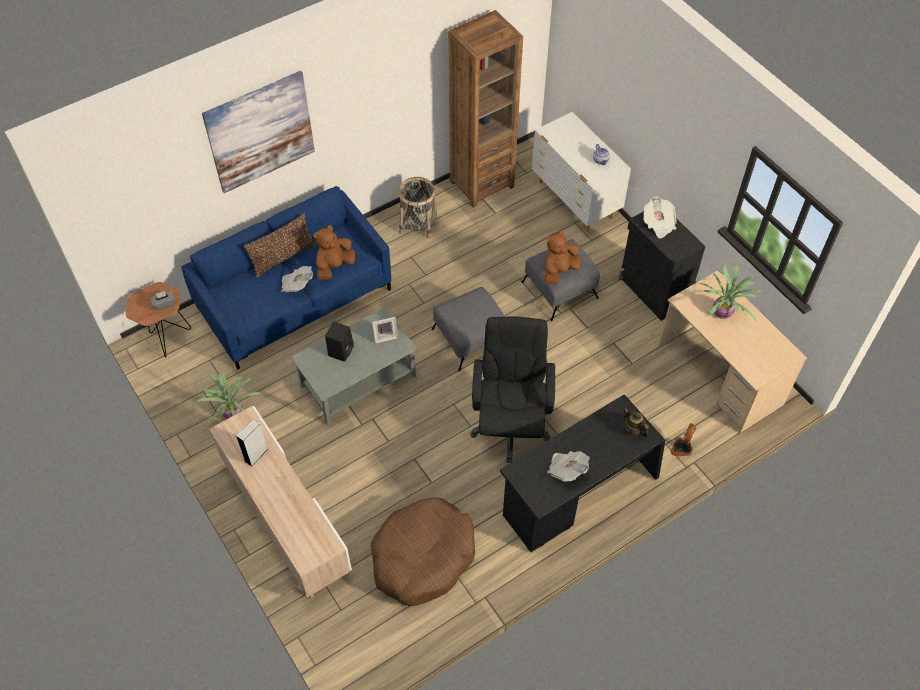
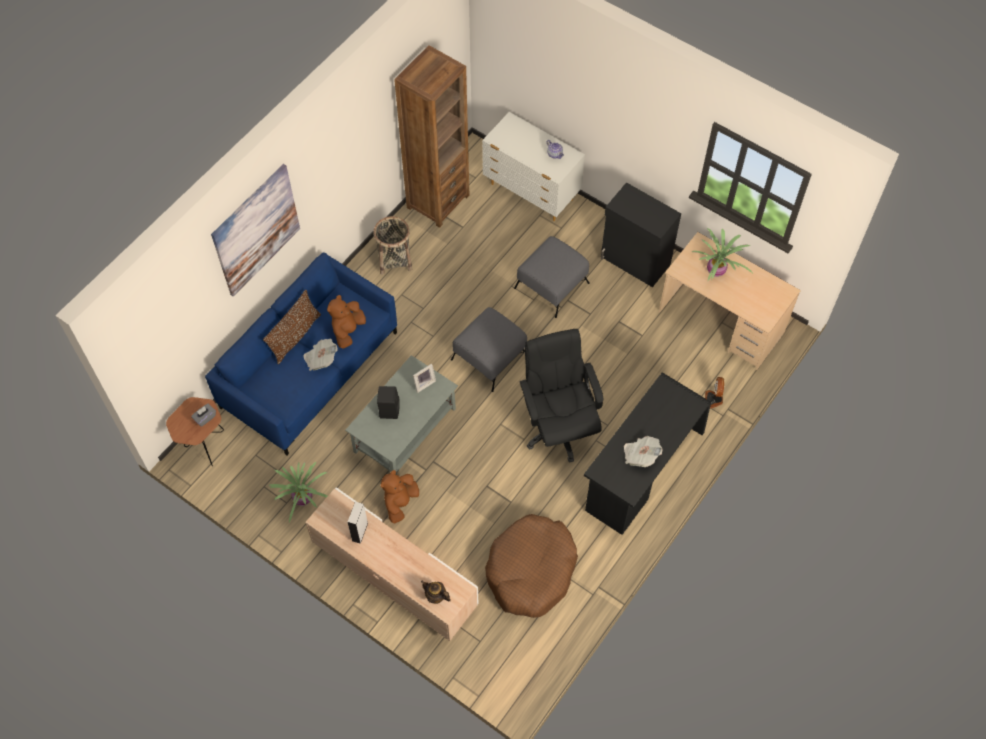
camera: 20 degrees left, 5 degrees up
(559, 271) = (553, 271): brown plush toy -> brown plush toy (400, 502)
(632, 430) = (681, 402): teapot -> teapot (436, 596)
(658, 224) = (633, 204): newspaper -> none

